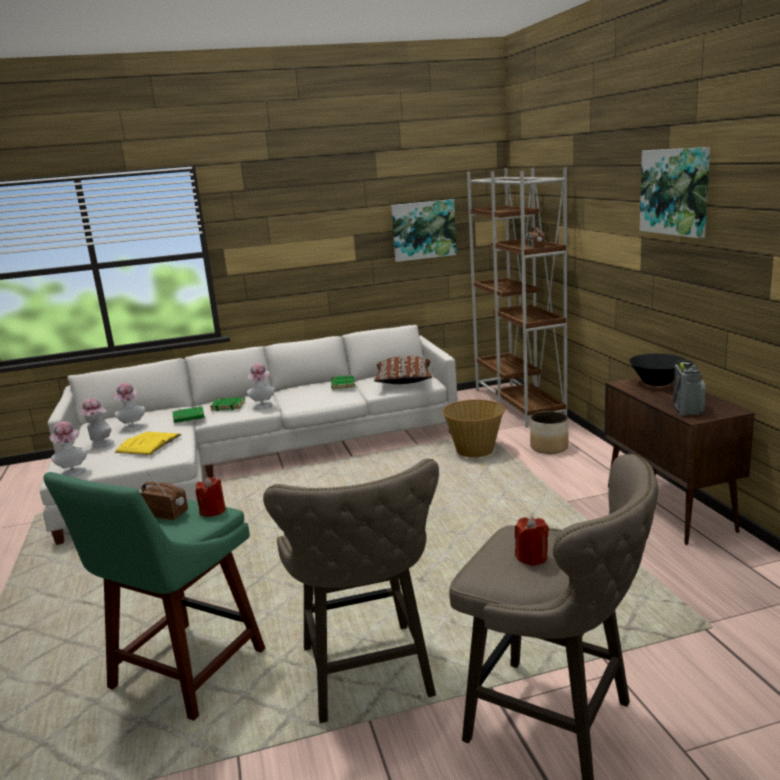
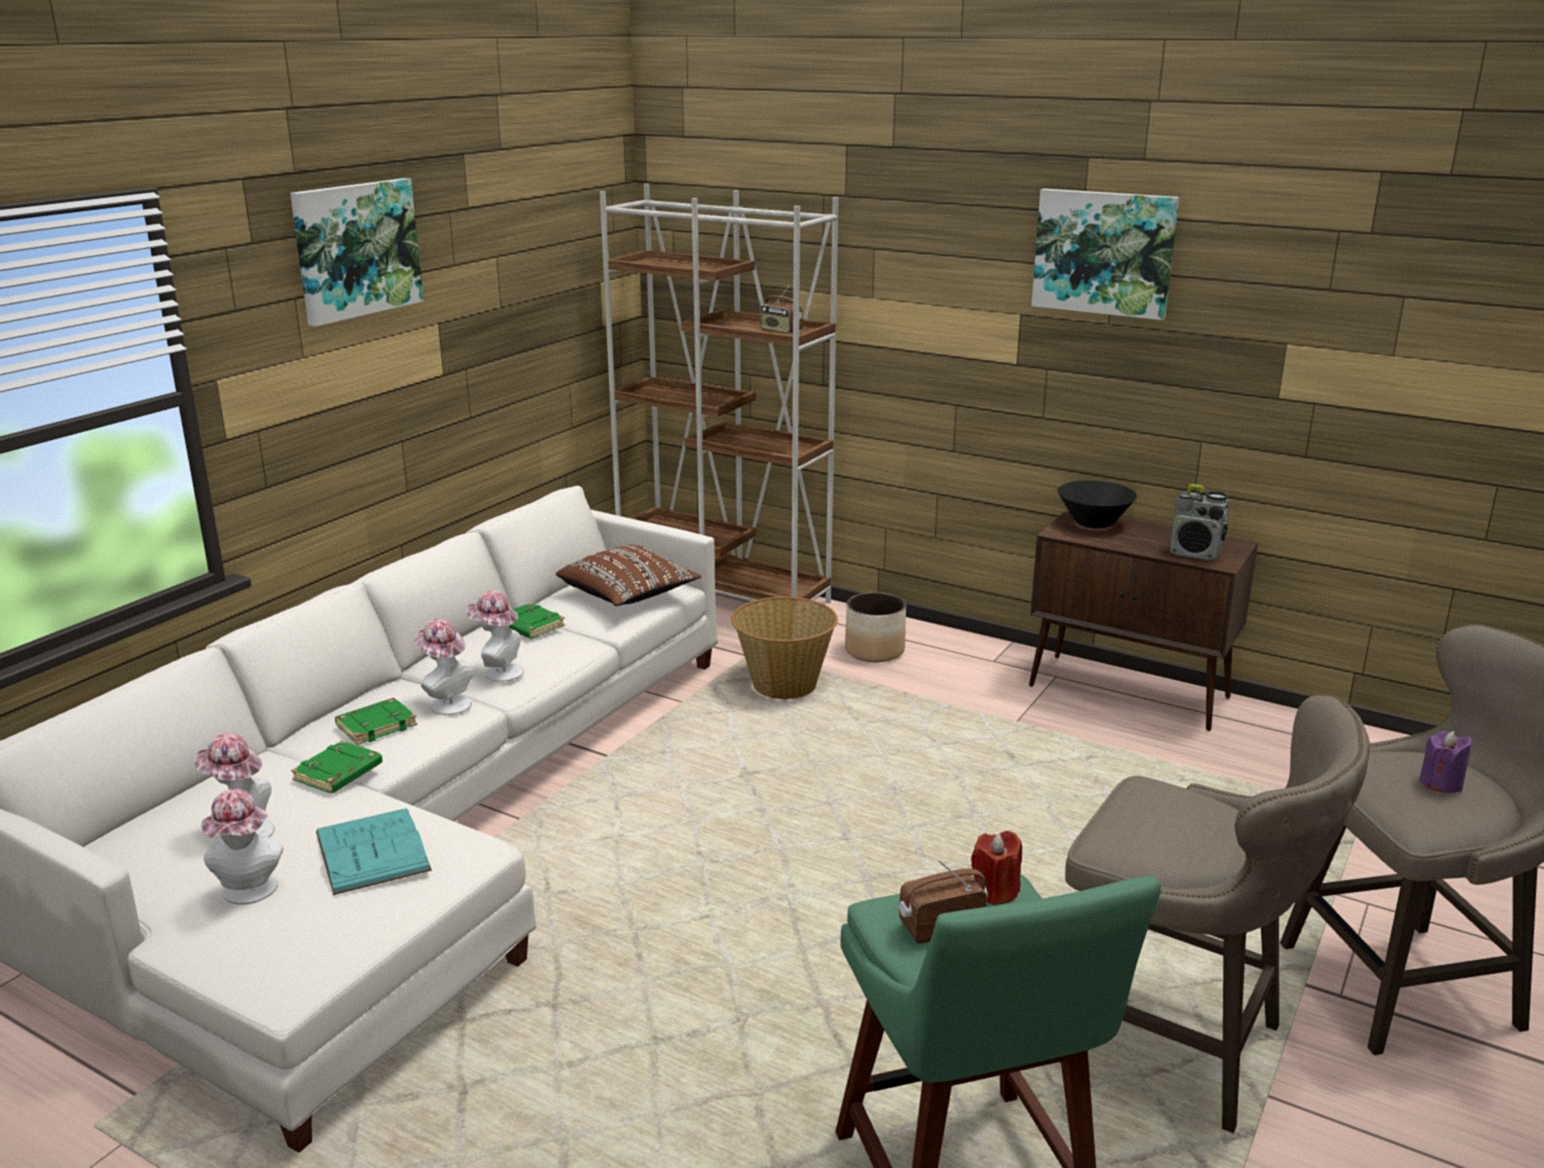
camera: 45 degrees left, 5 degrees up
(73, 471) = (310, 968): hat -> hat (498, 672)
(149, 443) = (372, 851): yellow book -> turquoise book
(423, 230) = (538, 303): picture -> picture (356, 249)
(531, 557) = (1440, 783): red candle -> purple candle
(687, 409) = (1195, 554): radio -> radio turned 150 degrees clockwise

